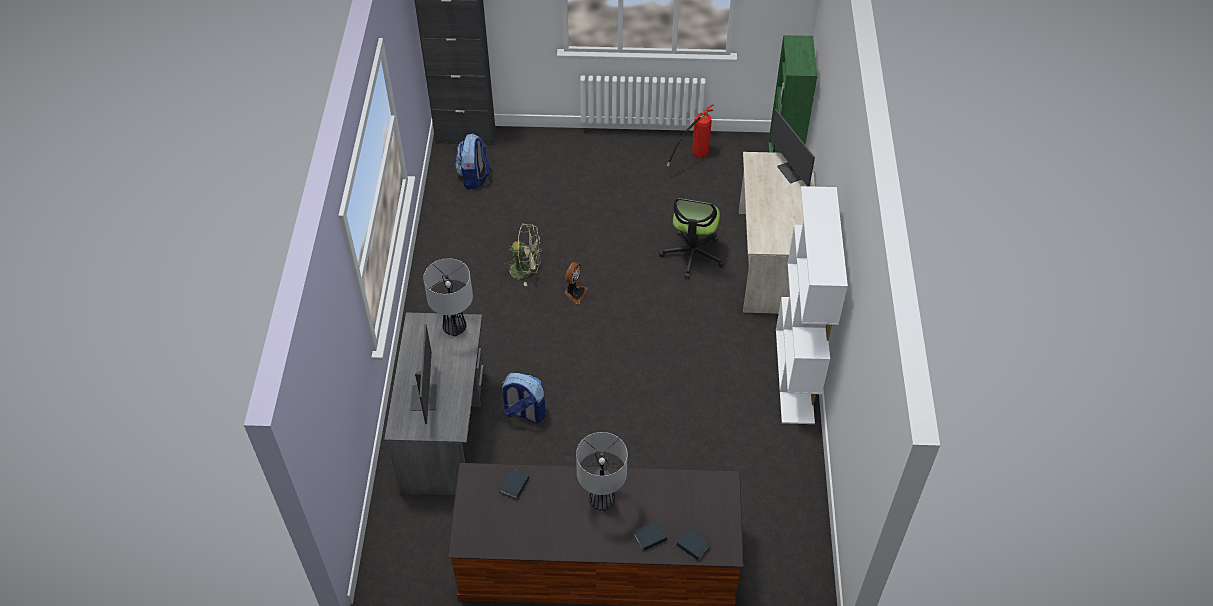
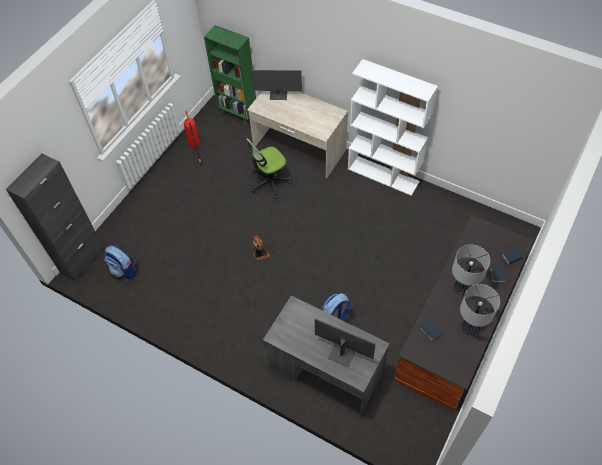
camera: 60 degrees left, 5 degrees up
(454, 328) = (293, 315): table lamp -> table lamp (470, 327)
(526, 270) = (225, 273): green fan -> none
(692, 254) = (270, 182): office chair -> office chair turned 105 degrees clockwise

